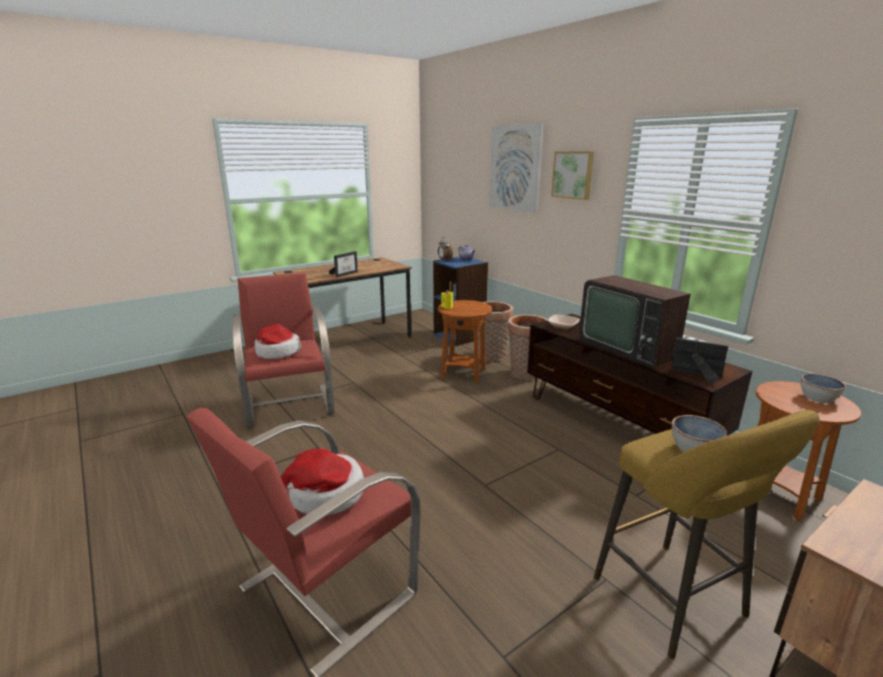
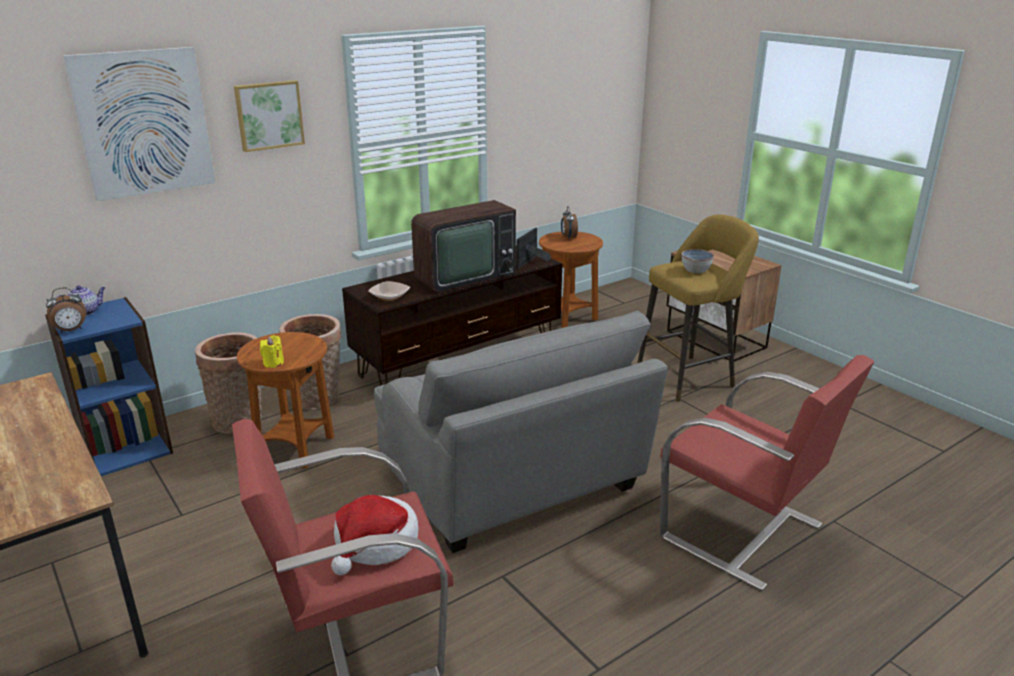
camera: 90 degrees left, 5 degrees up
(324, 495) = (743, 443): hat -> none
(345, 274) = (54, 444): picture frame -> none
(423, 452) = (512, 482): none -> grey armchair
(818, 398) = (568, 237): bowl -> alarm clock

